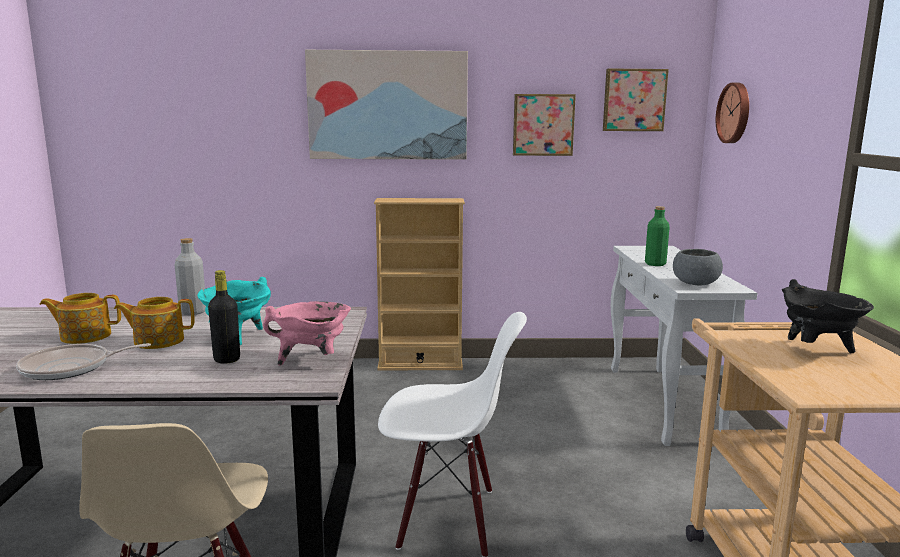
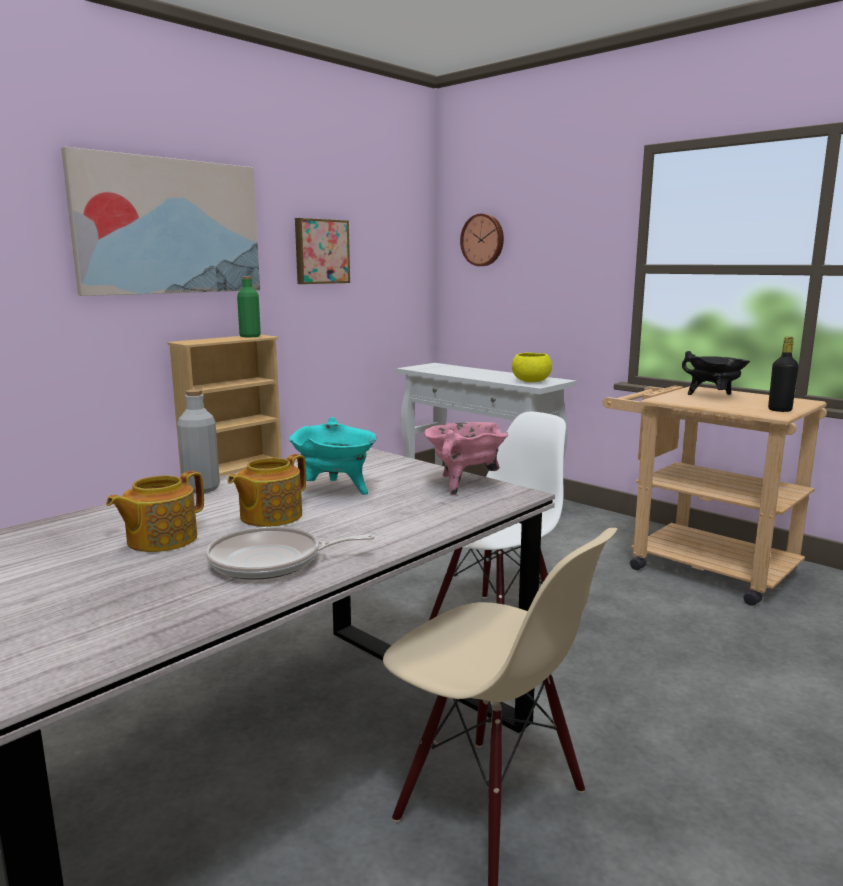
camera: 45 degrees left, 0 degrees up
(70, 368) = (271, 561): frying pan -> frying pan turned 60 degrees clockwise
(227, 359) = (396, 505): black bottle -> black bottle (779, 410)
(634, 100) = (388, 228): picture -> none
(655, 264) = (467, 375): green bottle -> green bottle (250, 336)
(695, 283) = (530, 381): grey bowl -> yellow bowl

